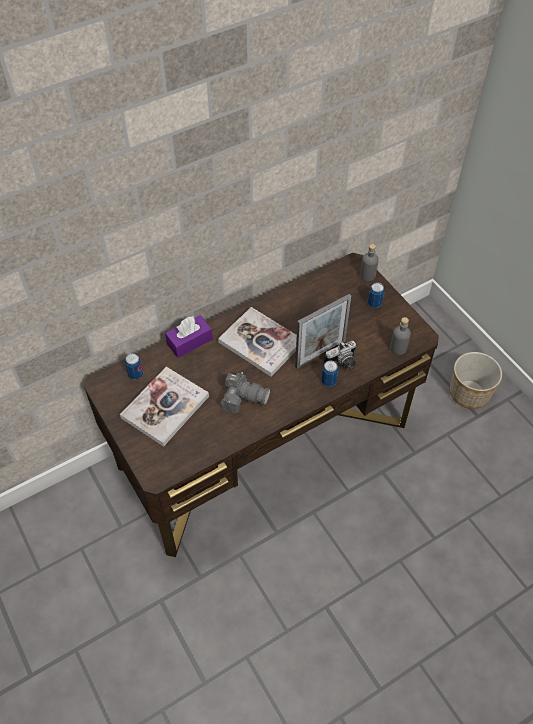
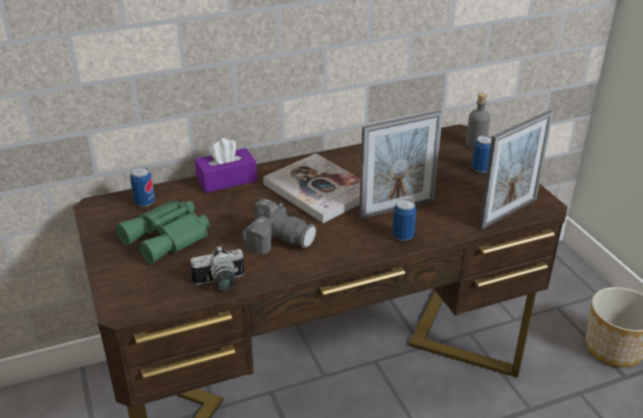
camera: 10 degrees right, 20 degrees down
(165, 407) = (168, 237): book -> green binoculars
(342, 363) = (426, 220): camera -> camera (220, 283)
(398, 348) = (508, 213): grey bottle -> picture frame

